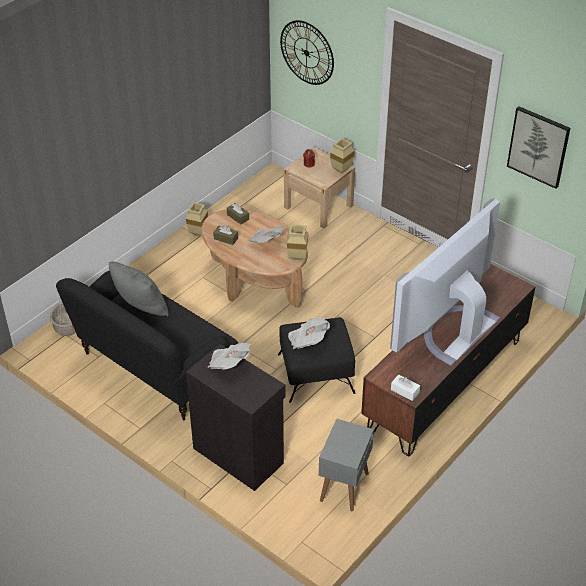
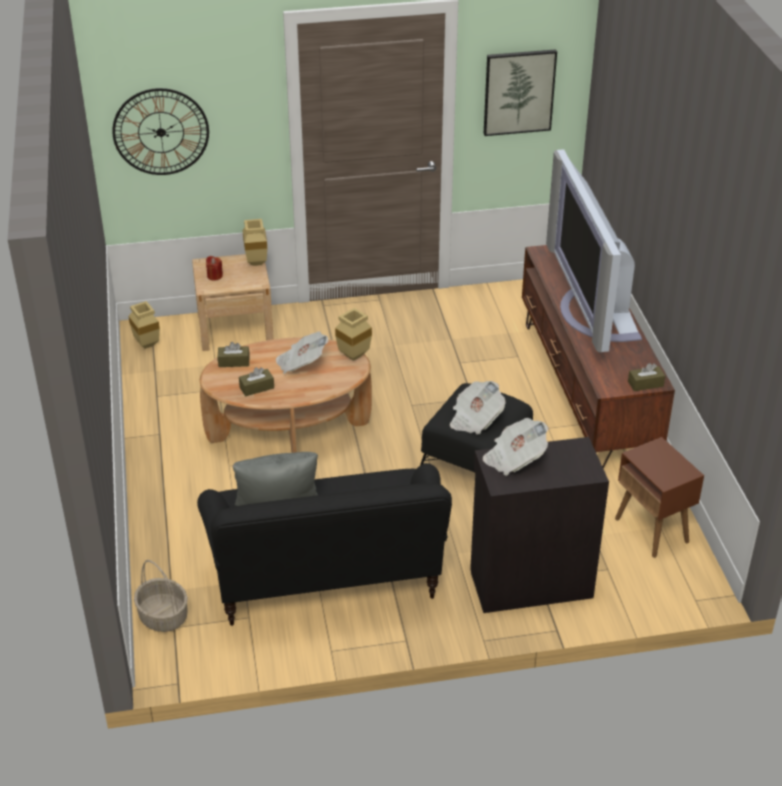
camera: 50 degrees left, 5 degrees down
(198, 234) = (154, 432): beige vase -> beige vase (148, 345)
(344, 487) = (652, 531): grey side table -> brown side table
(405, 391) = (645, 384): white tissue box -> brown tissue box

